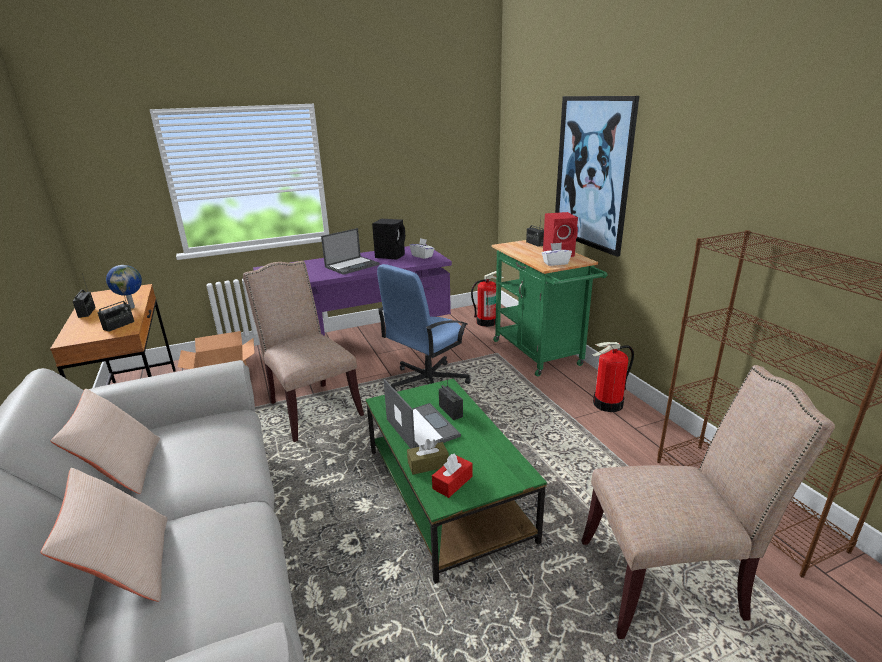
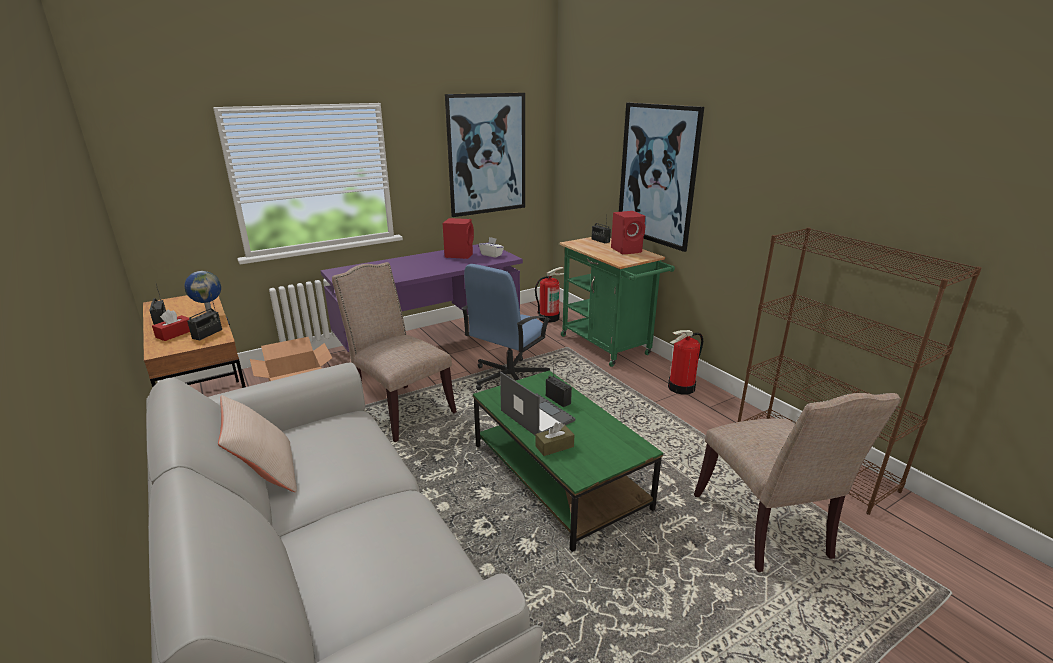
camera: 10 degrees left, 0 degrees up
(127, 567) = (318, 554): beige pillow -> none
(352, 265) = (425, 266): laptop -> none
(391, 255) = (459, 255): black speaker -> red speaker
(426, 155) = (487, 155): none -> picture
(452, 482) = (582, 460): red tissue box -> red tissue box (175, 334)
(555, 263) = (627, 259): white tissue box -> none
(668, 581) = (766, 528): beige chair -> beige chair turned 90 degrees clockwise

